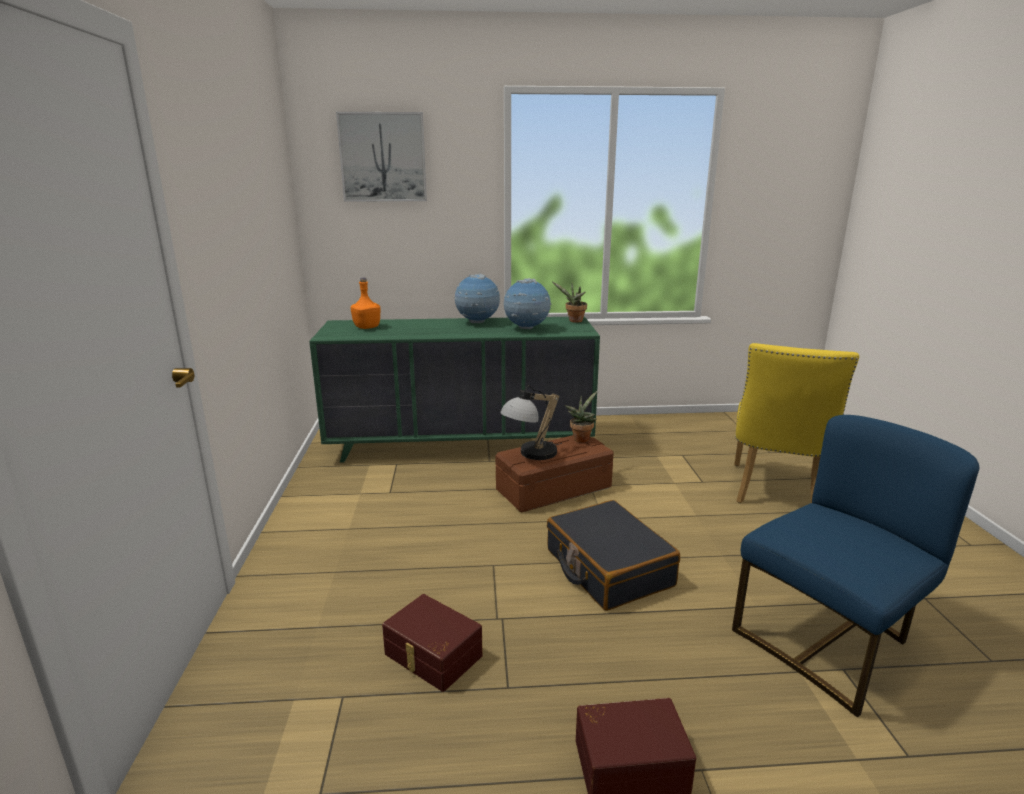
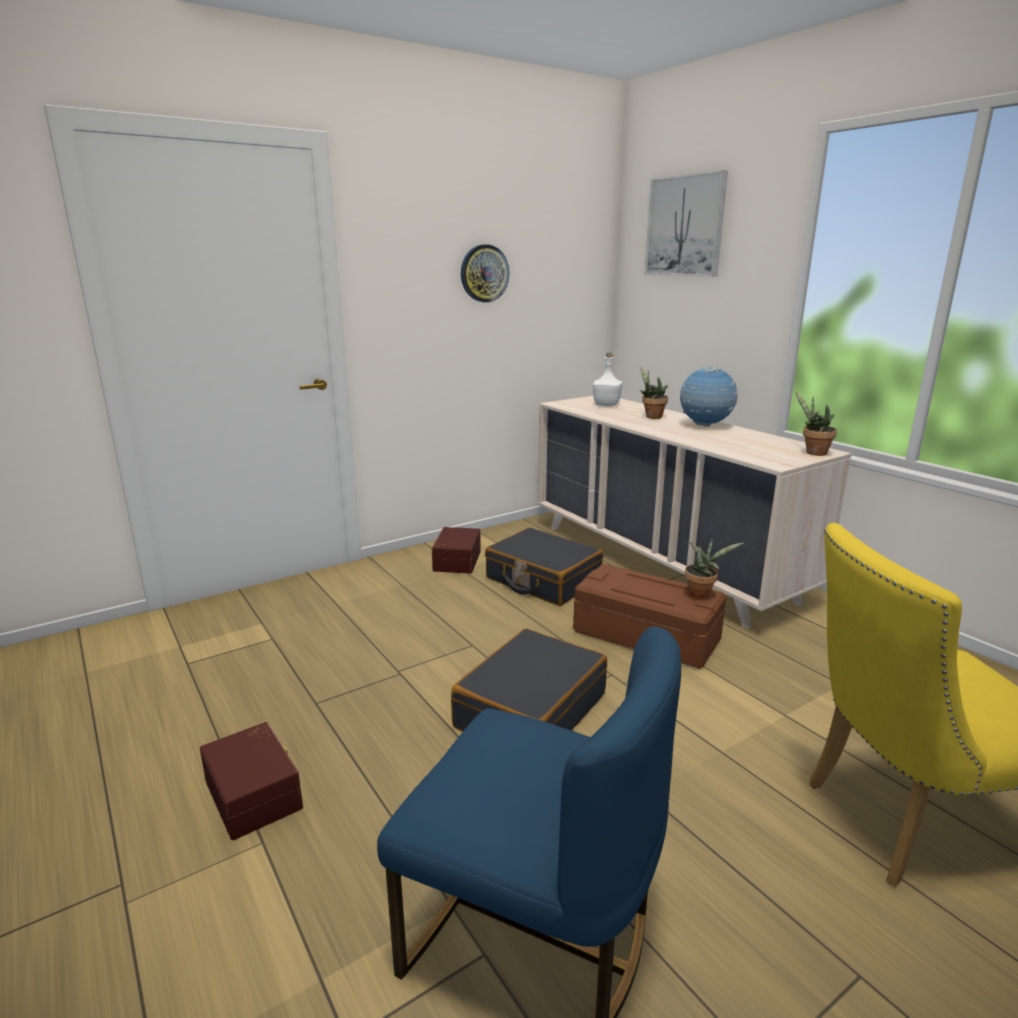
camera: 60 degrees right, 0 degrees up
(246, 209) = (484, 273): none -> wall clock
(367, 327) = (606, 405): orange bottle -> white bottle
(426, 497) = (542, 580): none -> black suitcase
(427, 326) = (651, 416): none -> potted plant
(432, 656) = (332, 657): brown storage box -> brown storage box (455, 561)
(461, 444) = (662, 562): green dresser -> beige dresser
(526, 329) = (727, 443): globe -> none
(530, 455) = (617, 579): table lamp -> none

